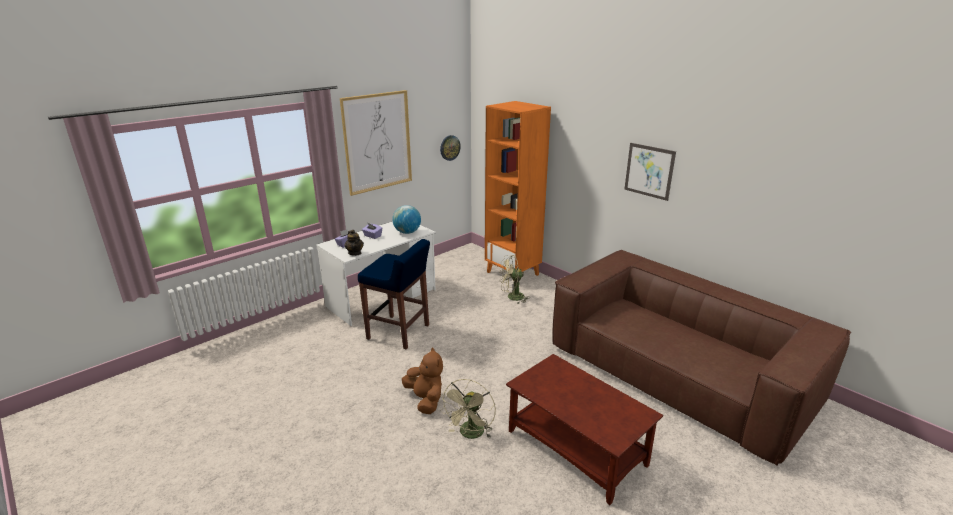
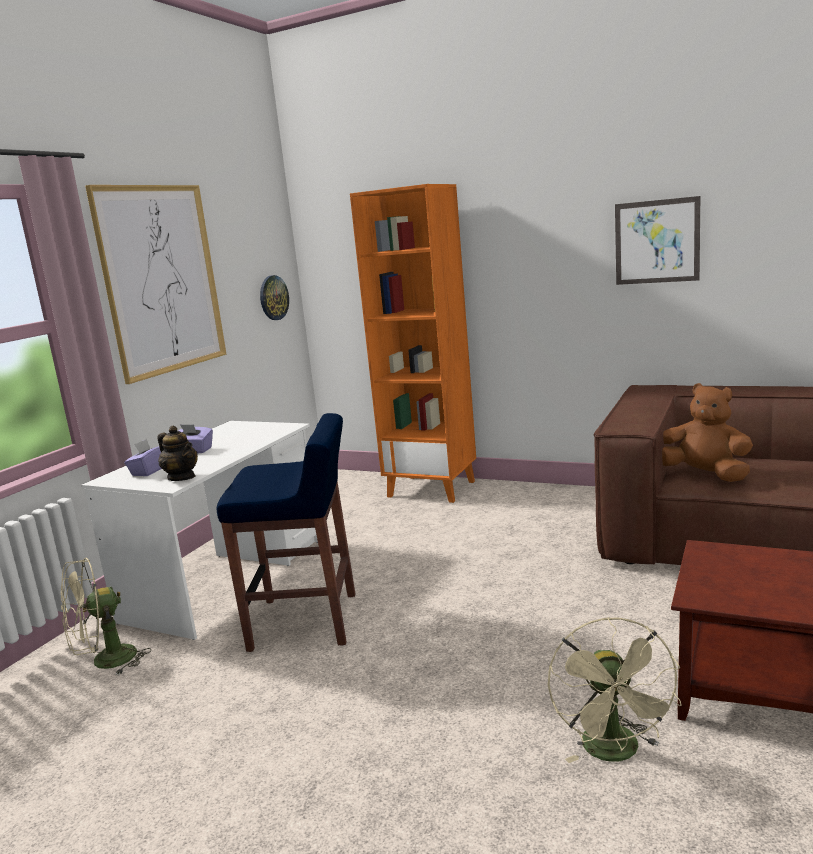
camera: 20 degrees left, 10 degrees down
(407, 232) = (258, 434): globe -> none
(425, 400) = (464, 720): brown plush toy -> brown plush toy (704, 475)
(512, 297) = (463, 518): beige fan -> beige fan (105, 662)

